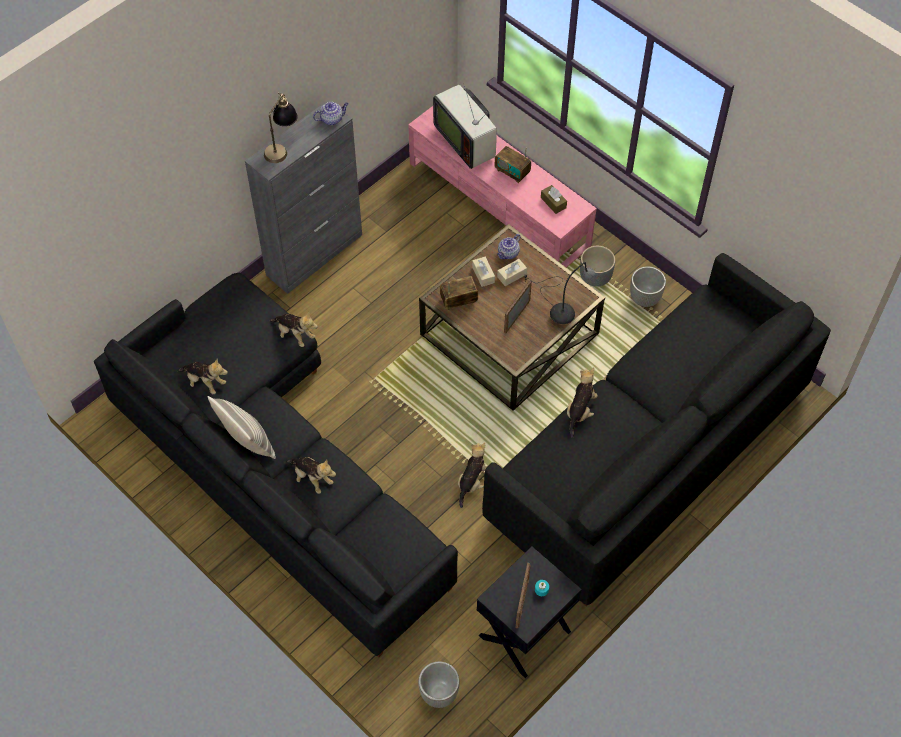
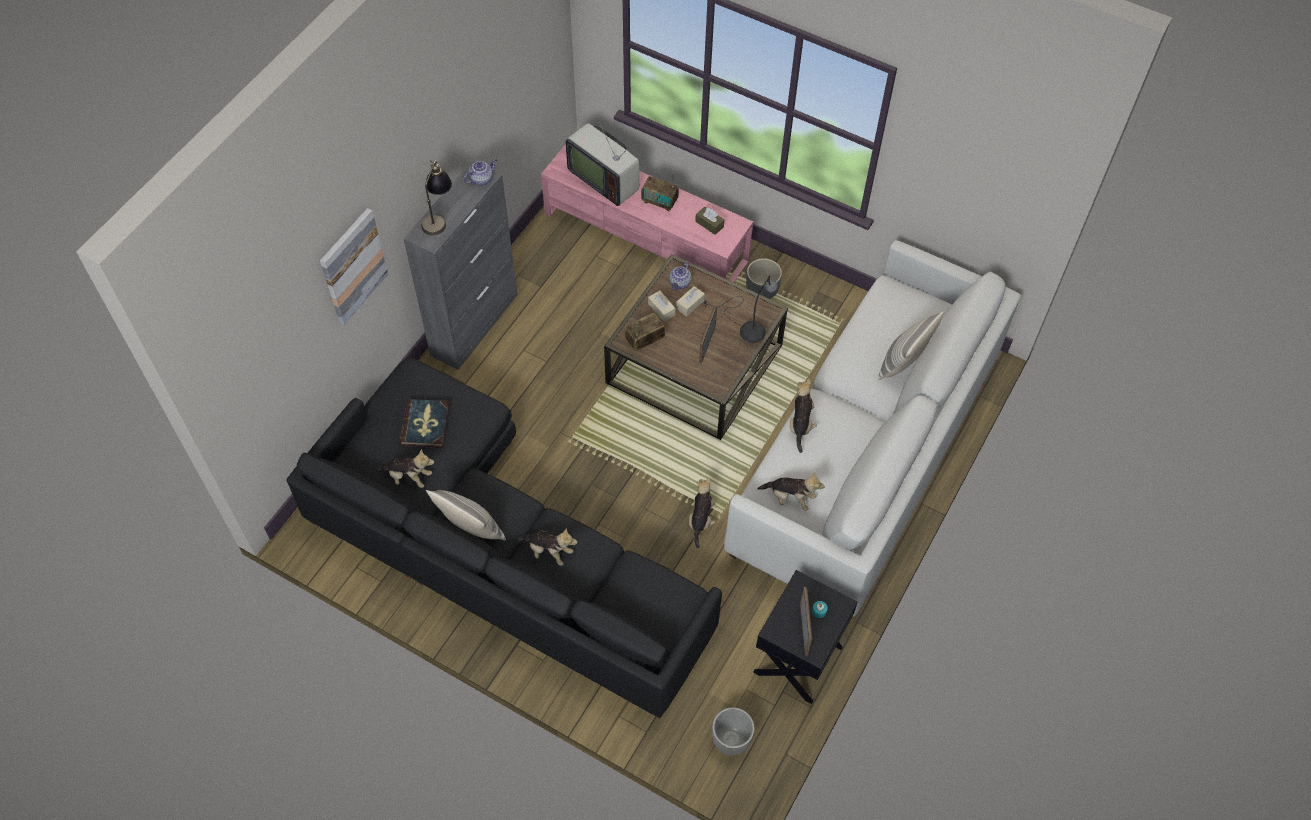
camera: 15 degrees left, 0 degrees up
(188, 177) = (353, 266): none -> picture
(234, 337) = (425, 425): none -> book
(294, 334) = (487, 408): plush toy -> plush toy (790, 498)
(645, 299) = (816, 302): planter -> none
(648, 454) = (865, 454): black sofa -> white sofa
(698, 373) = (903, 362): none -> pillow

